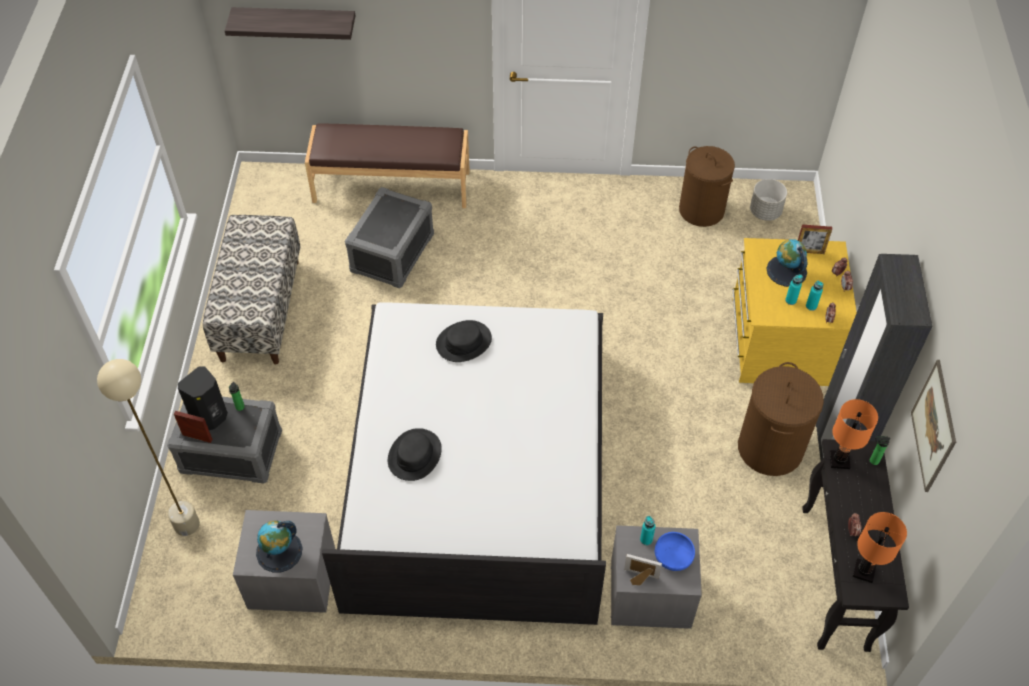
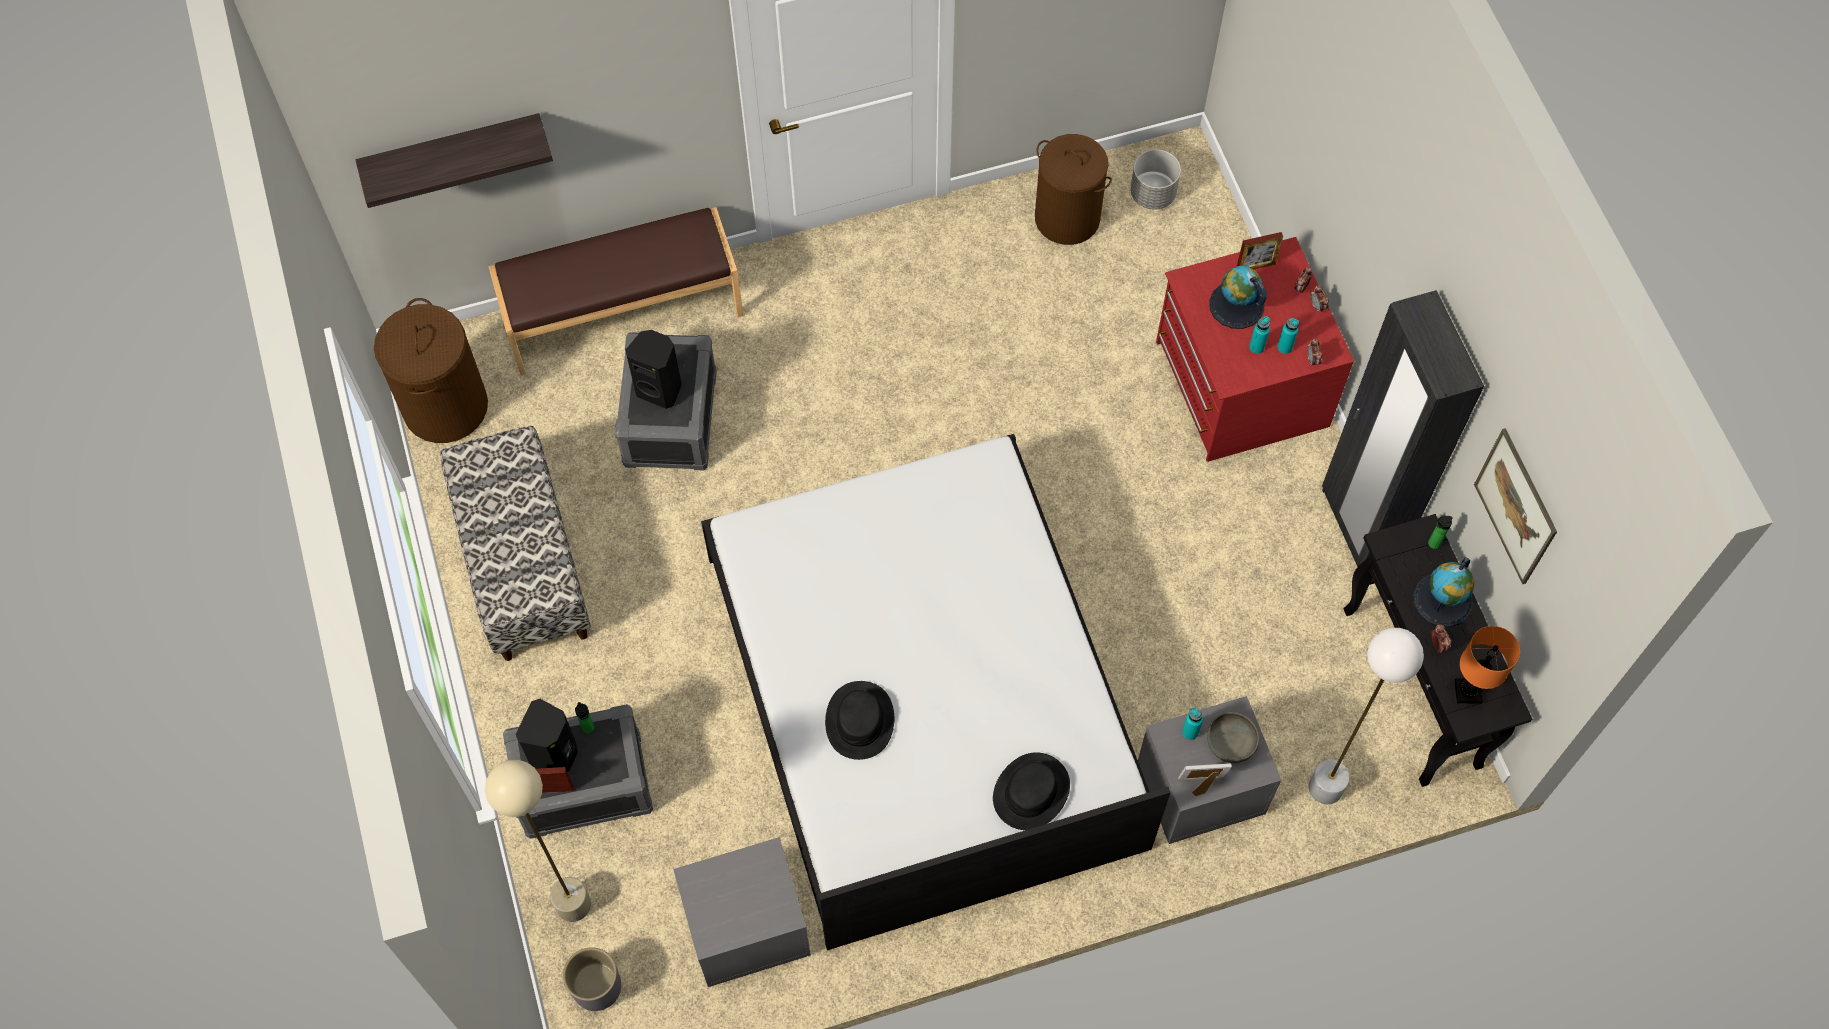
camera: 20 degrees left, 10 degrees up
(175, 583) = (597, 987): none -> grey planter
(279, 551) = (743, 908): globe -> globe (1443, 600)
(385, 223) = (660, 389): none -> black speaker
(463, 342) = (854, 540): black hat -> black hat (1031, 792)
(673, 557) = (1230, 743): blue bowl -> grey bowl
(743, 626) = (1325, 788): none -> white floor lamp
(769, 448) = (1276, 541): brown laundry basket -> brown laundry basket (445, 406)
(780, 341) = (1239, 384): yellow dresser -> red dresser
(839, 460) = (1392, 556): orange table lamp -> none

